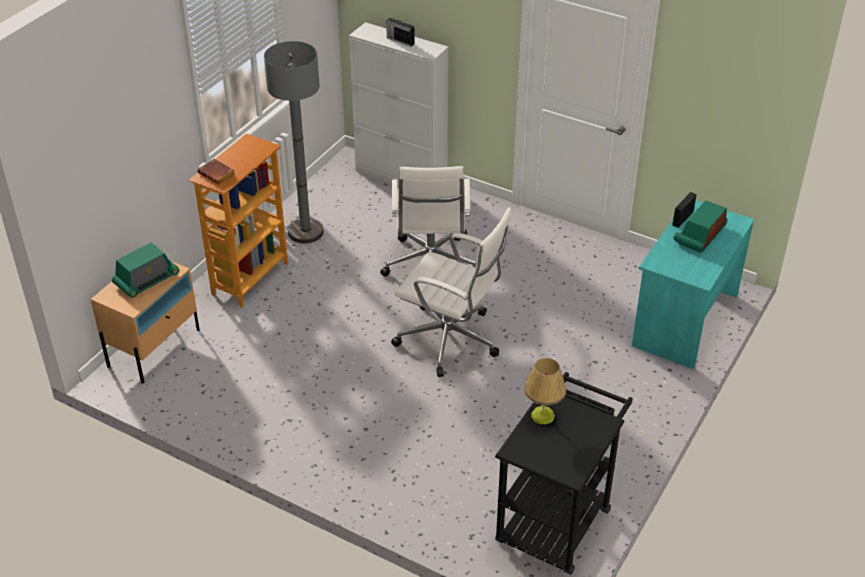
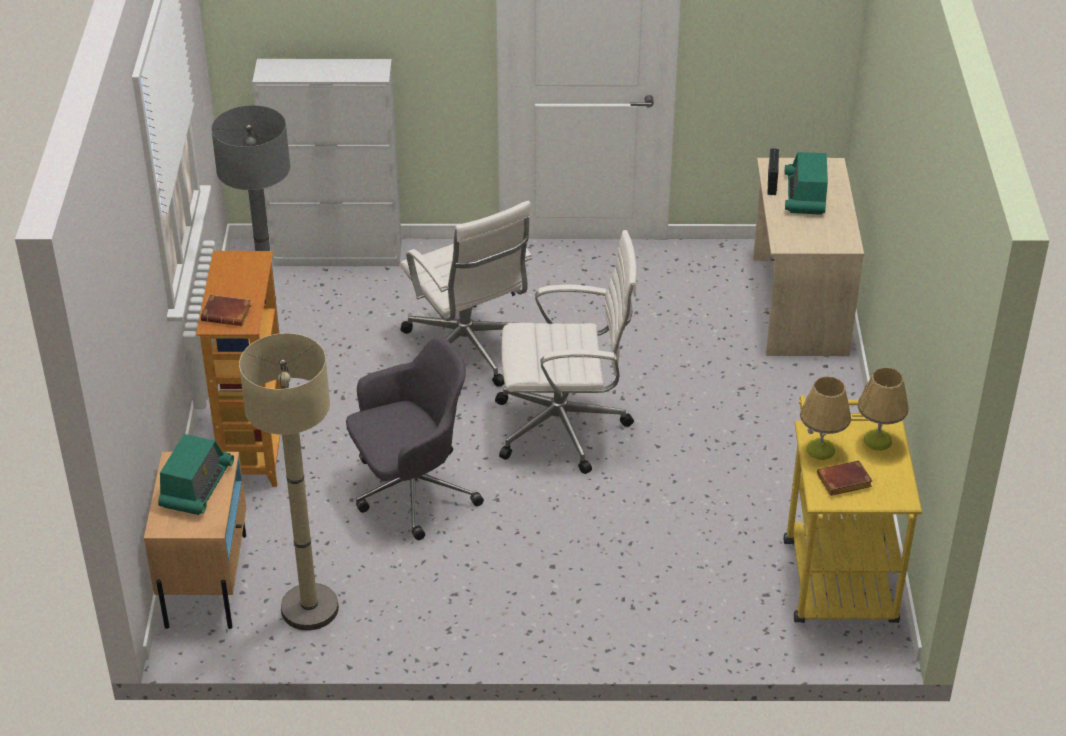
camera: 30 degrees left, 0 degrees up
(196, 391) = (309, 608): none -> beige floor lamp
(319, 343) = (411, 491): none -> grey office chair
(400, 40) = (325, 69): radio -> none
(538, 446) = (843, 483): none -> brown book
(558, 517) = (837, 570): black cart -> yellow cart
(591, 426) = (877, 441): none -> table lamp
(683, 320) = (797, 306): turquoise desk -> beige desk

